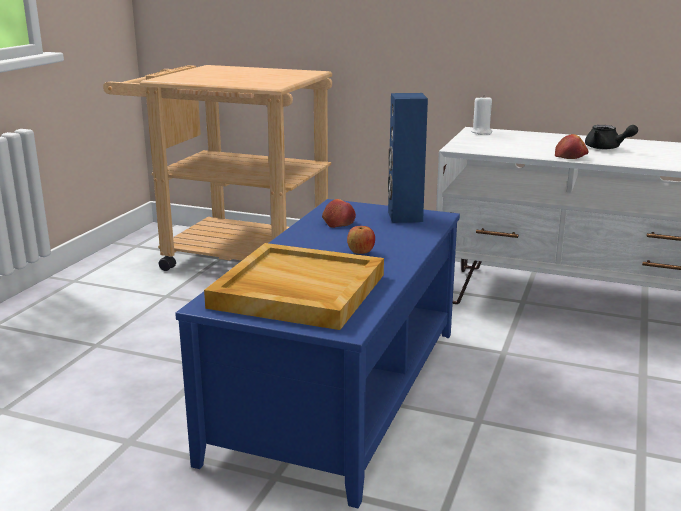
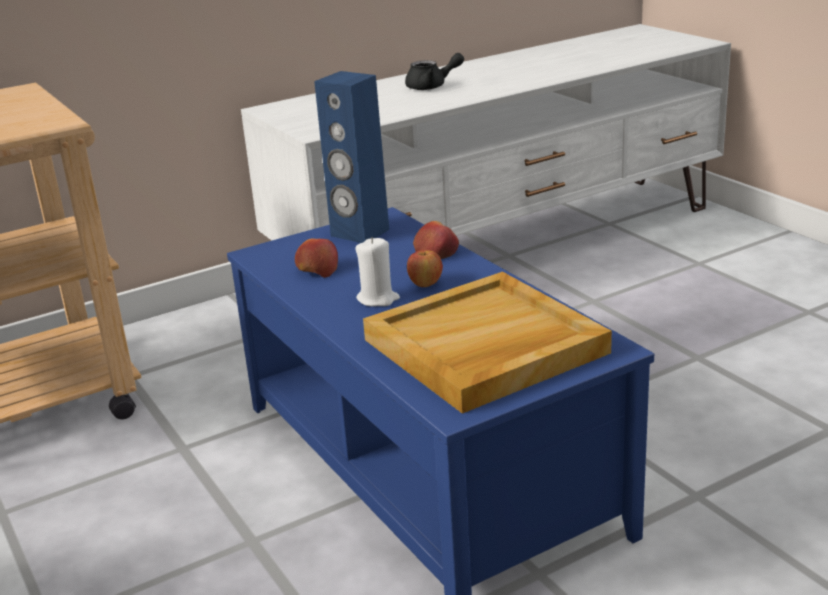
camera: 50 degrees left, 5 degrees up
(481, 132) = (279, 109): white candle -> white candle (378, 299)
(571, 156) = (431, 104): apple -> apple (436, 252)

